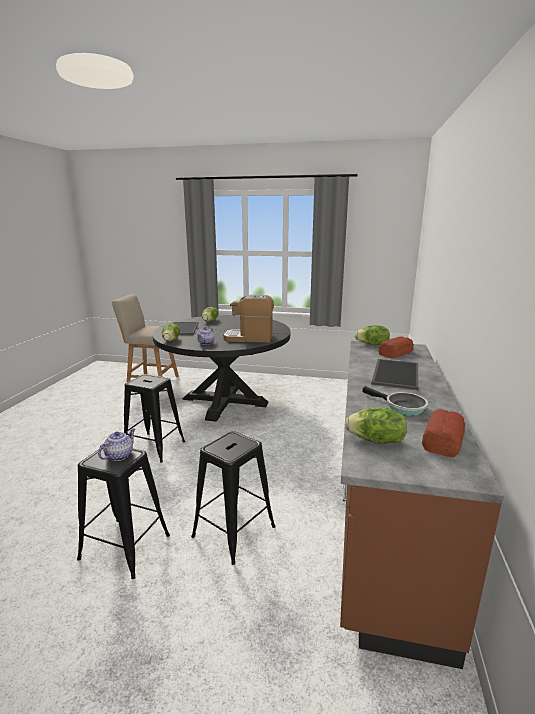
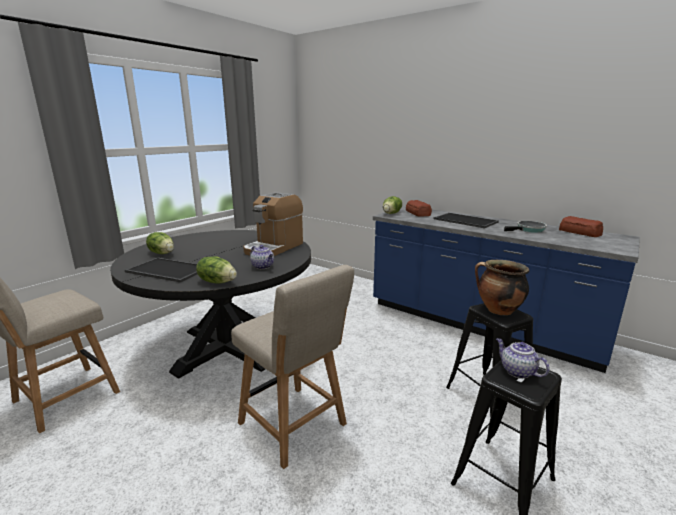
camera: 65 degrees left, 0 degrees up
(154, 447) = (295, 426): black stool -> beige chair
(232, 444) = (498, 310): none -> cooking pot
(376, 441) = (585, 243): lettuce -> none
(383, 514) = (479, 325): brown counter -> blue counter

